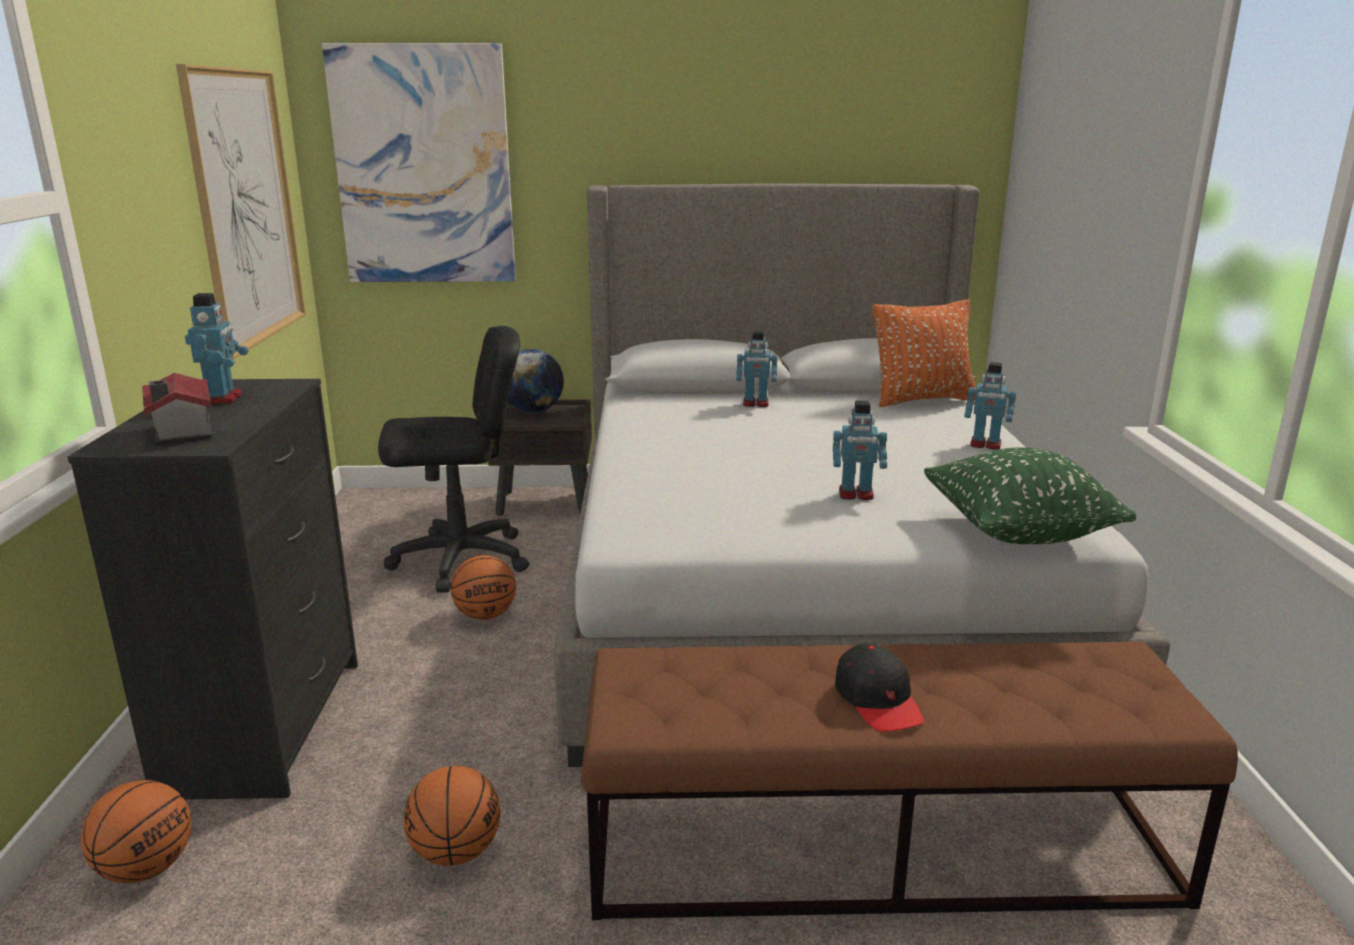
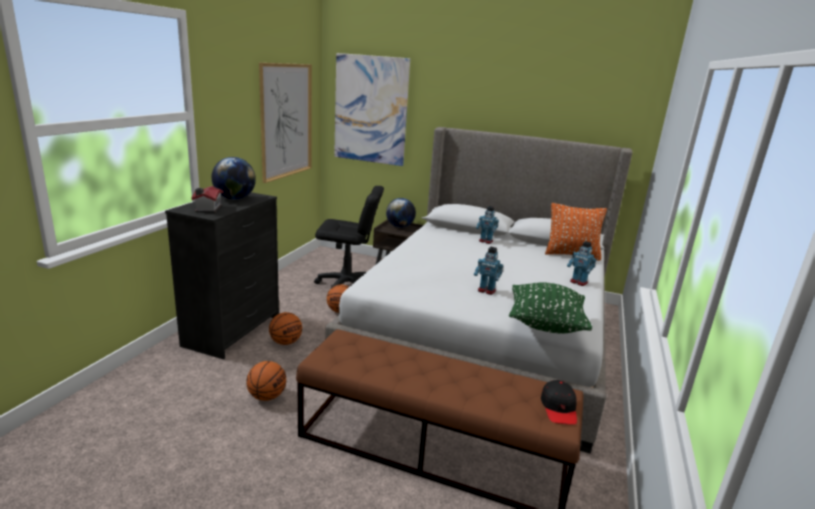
camera: 20 degrees right, 0 degrees up
(146, 868) = (164, 369): basketball -> basketball (285, 342)
(223, 399) = (234, 198): toy robot -> globe
(878, 700) = (428, 379): black cap -> black cap (559, 408)

